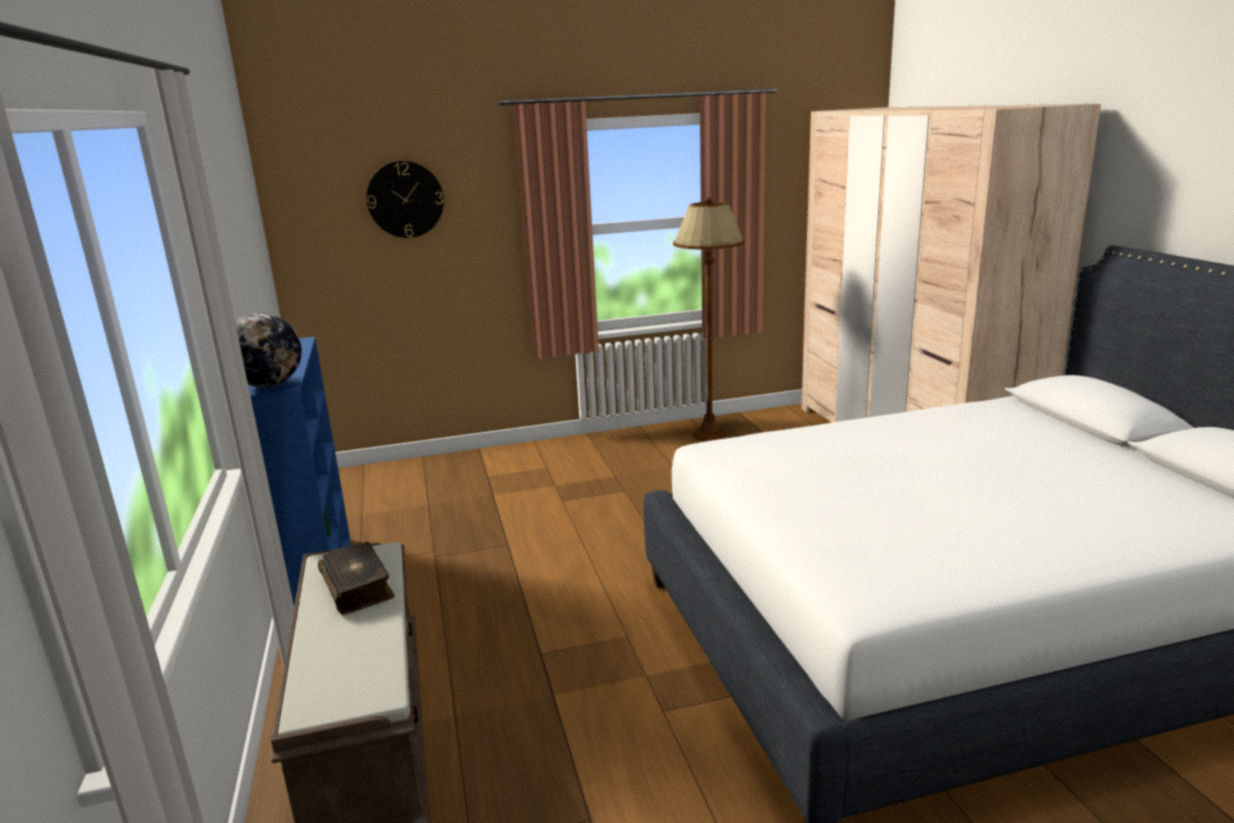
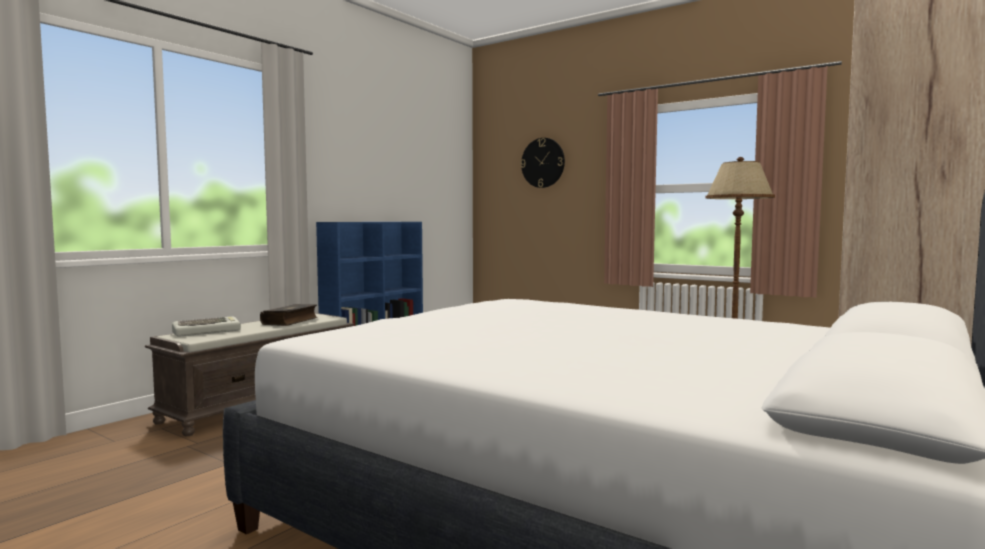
camera: 50 degrees right, 15 degrees down
(269, 385) = (337, 221): globe -> none
(324, 674) = (207, 331): none -> keyboard

